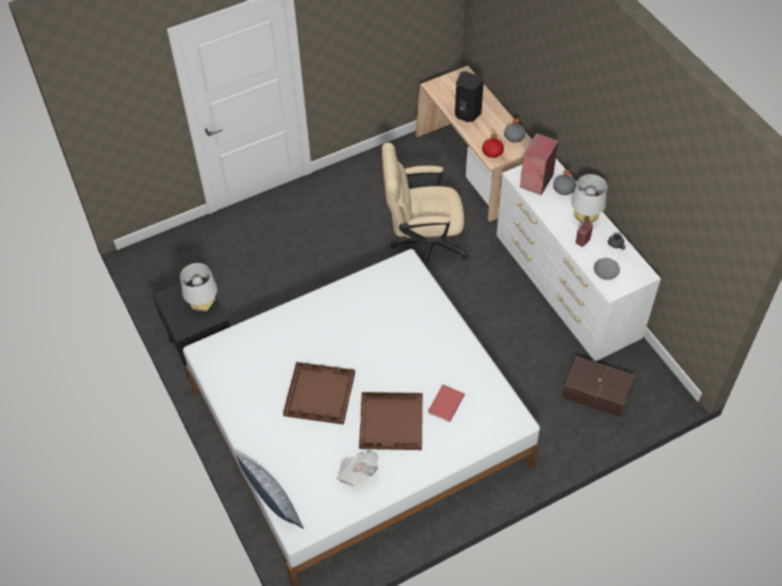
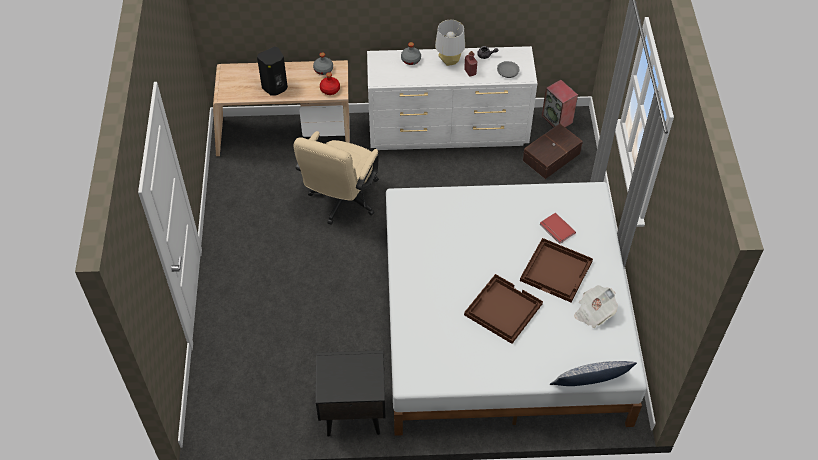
camera: 65 degrees left, 0 degrees up
(203, 305) = (355, 364): grey table lamp -> none
(536, 181) = (392, 72): speaker -> speaker (557, 119)

